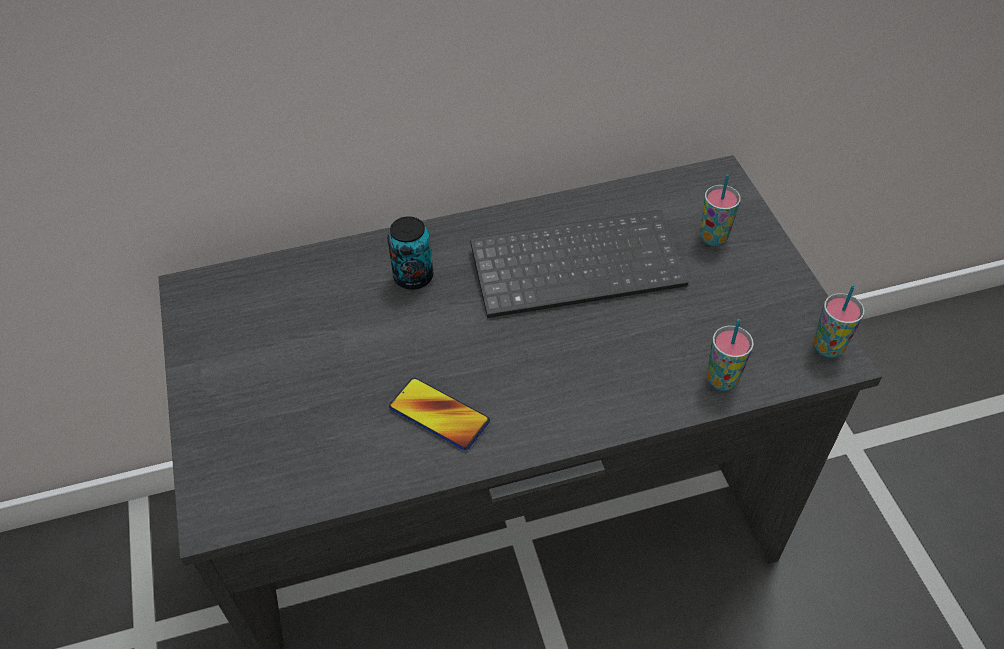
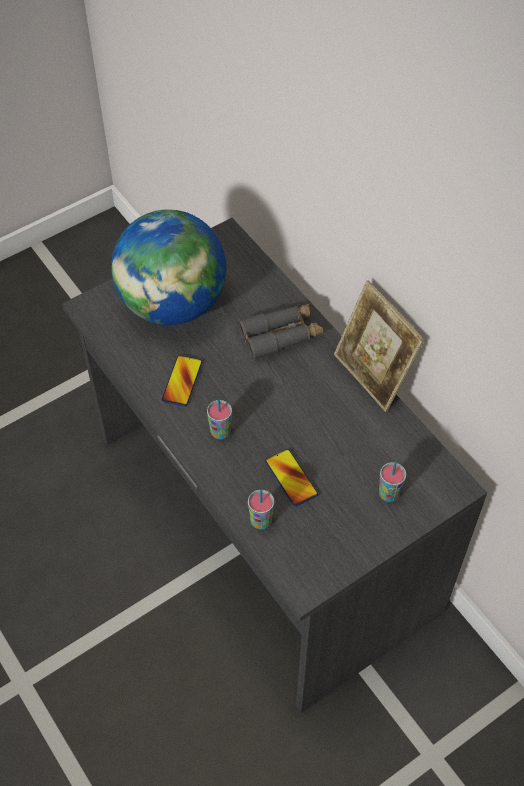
camera: 70 degrees right, 5 degrees up
(281, 390) = (173, 304): none -> globe
(413, 277) = (280, 336): can -> grey binoculars
(526, 203) = (372, 376): none -> picture frame
(578, 264) = (329, 420): keyboard -> none
(660, 328) = (291, 478): none -> phone
(828, 347) = (312, 580): cup -> cup (220, 432)

